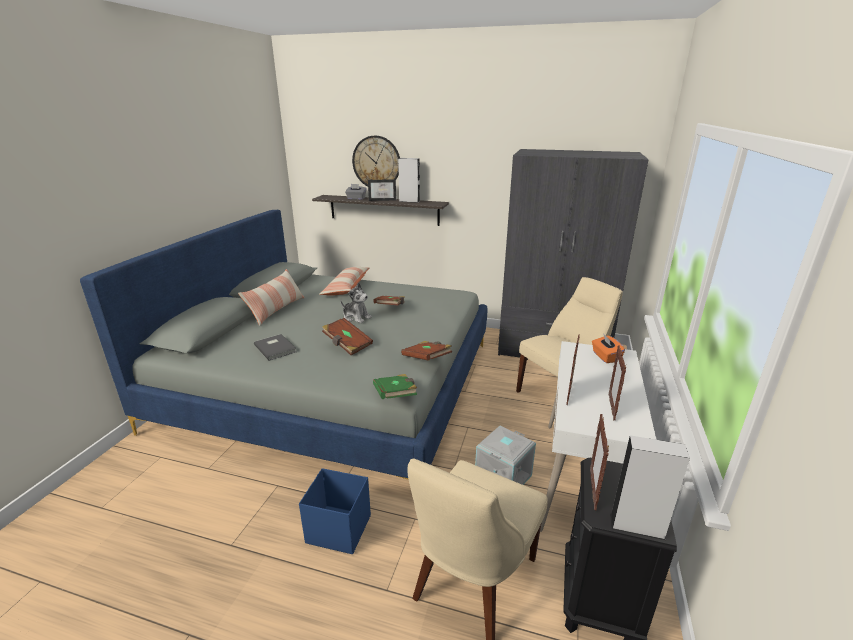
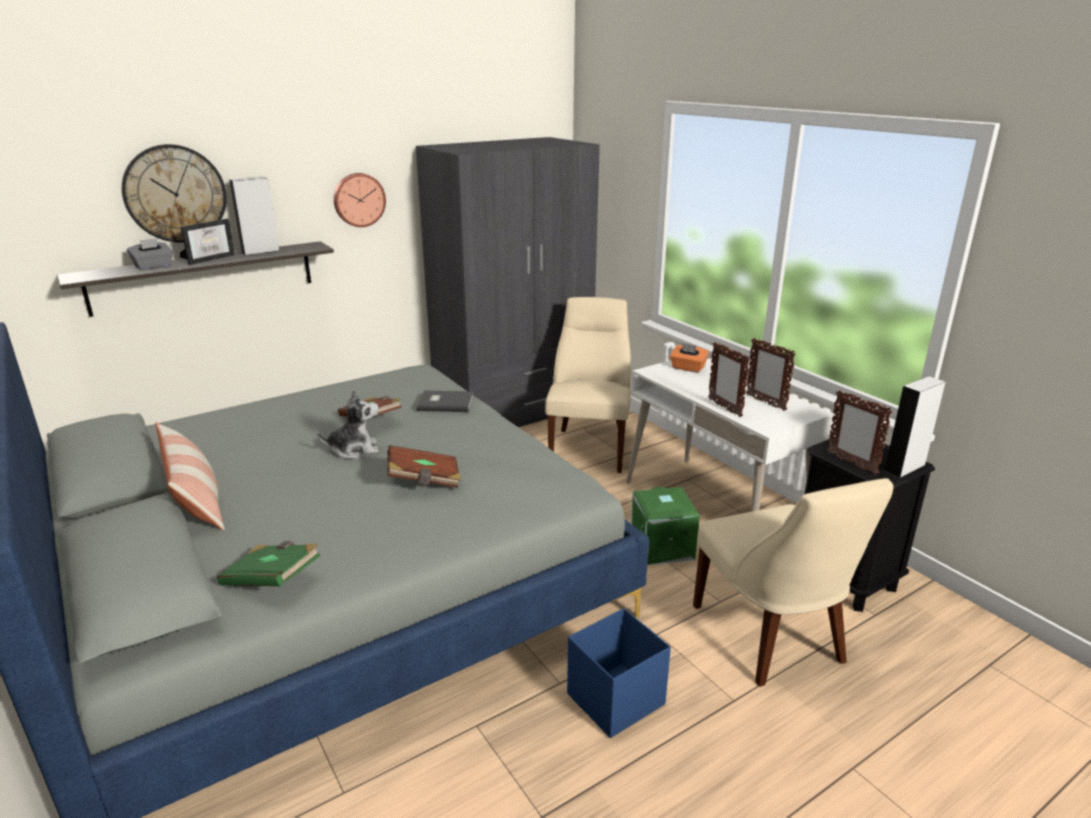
camera: 50 degrees left, 0 degrees up
(276, 348) = (328, 537): grey book -> grey book (445, 403)
(346, 288) = (242, 424): pillow -> none
(395, 396) = (588, 496): green book -> green book (273, 580)
(427, 359) = (539, 449): brown book -> none
(476, 180) = (358, 199): none -> wall clock
(502, 476) = (660, 546): grey storage box -> green storage box

